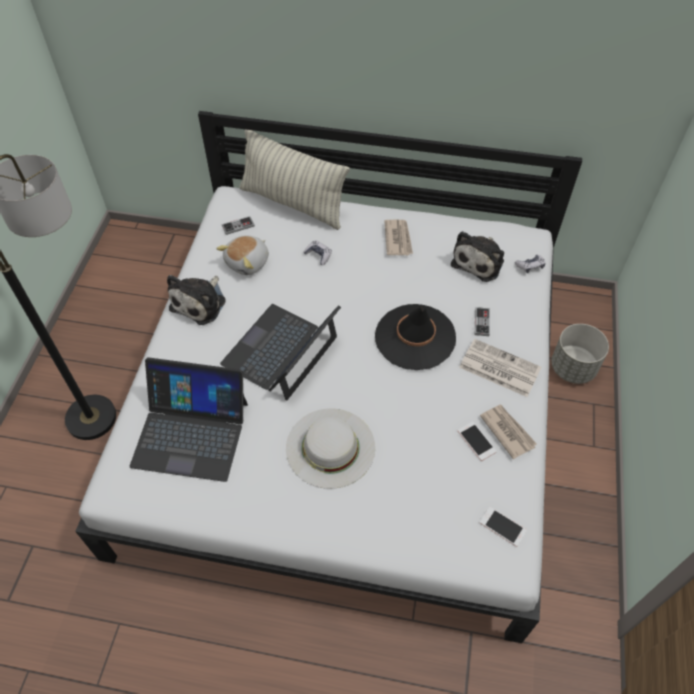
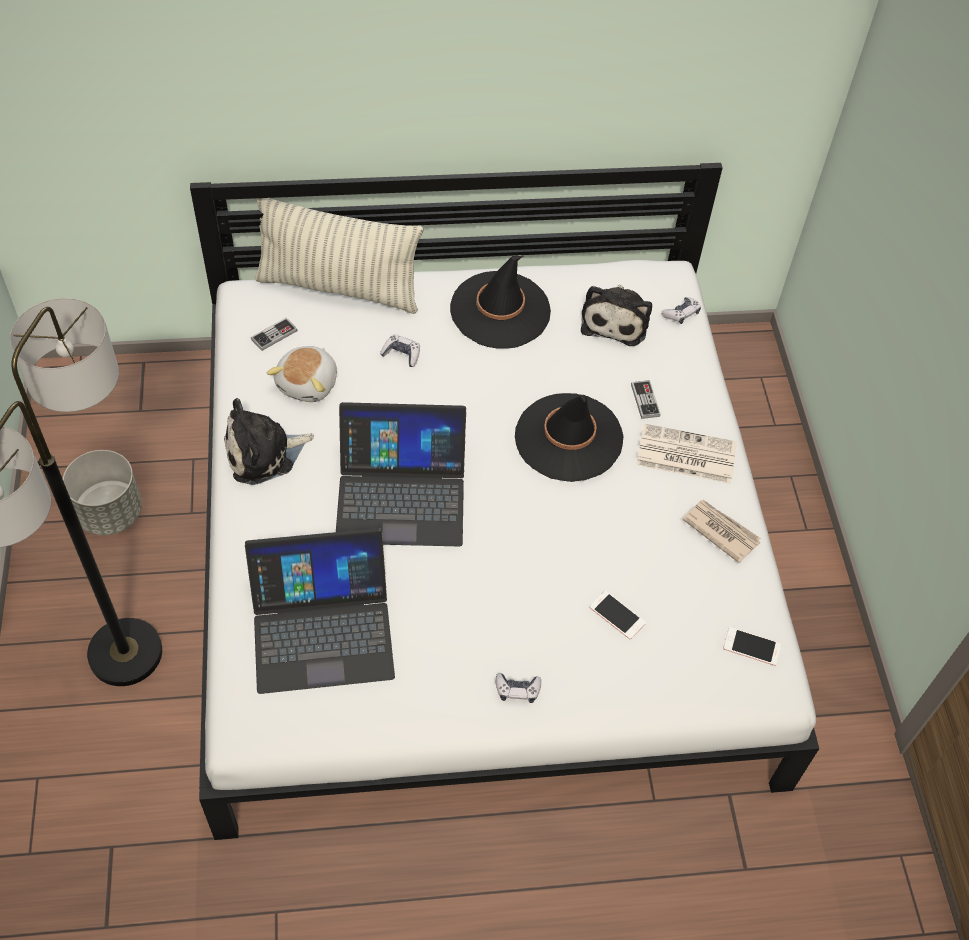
camera: 20 degrees left, 0 degrees up
(200, 303) = (264, 453): plush toy -> plush toy turned 60 degrees clockwise
(281, 351) = (401, 495): laptop -> laptop turned 105 degrees counterclockwise
(311, 513) = (517, 690): none -> game controller
(330, 447) = (510, 603): white hat -> none
(398, 239) = (500, 310): newspaper -> black hat
(476, 441) = (688, 552): phone -> phone (617, 615)
(573, 368) = (752, 435): grey planter -> grey planter (111, 513)

